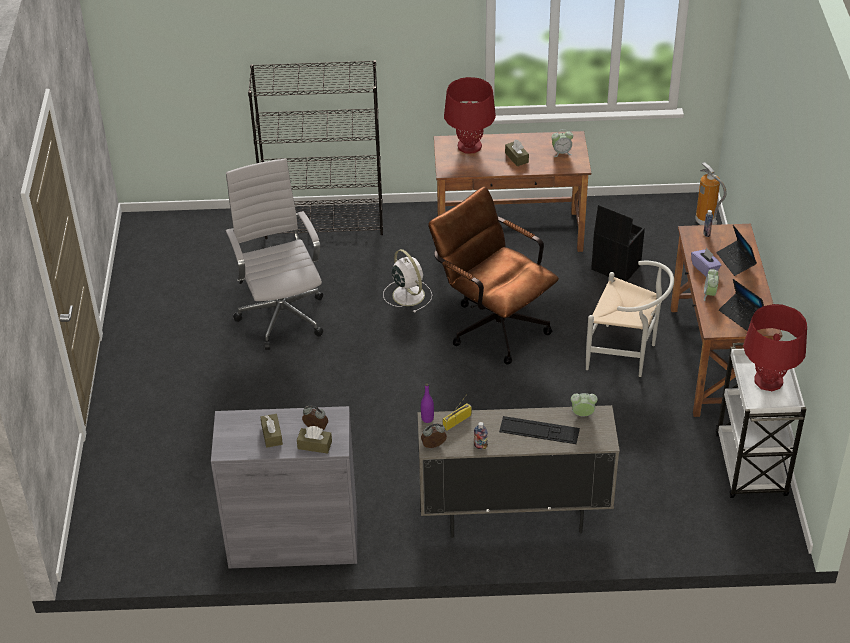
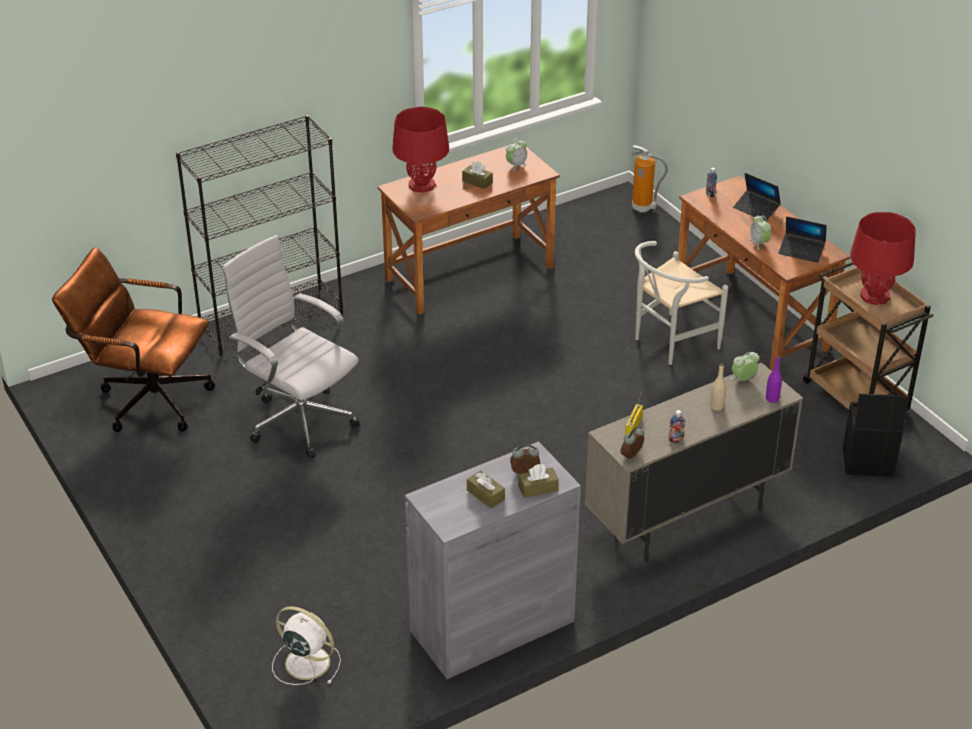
camera: 30 degrees left, 5 degrees down
(407, 294) = (415, 359): white fan -> white fan (305, 662)
(427, 419) = (603, 434): purple bottle -> purple bottle (772, 399)
(492, 324) = (521, 358): brown office chair -> brown office chair (146, 398)
(539, 430) = (717, 406): keyboard -> beige bottle
(615, 267) = (594, 272): black storage box -> black storage box (866, 462)
(627, 355) = (669, 343): white chair -> white chair turned 150 degrees clockwise
(705, 268) = (735, 223): purple tissue box -> none
(751, 467) = (857, 398): white cart -> brown cart

